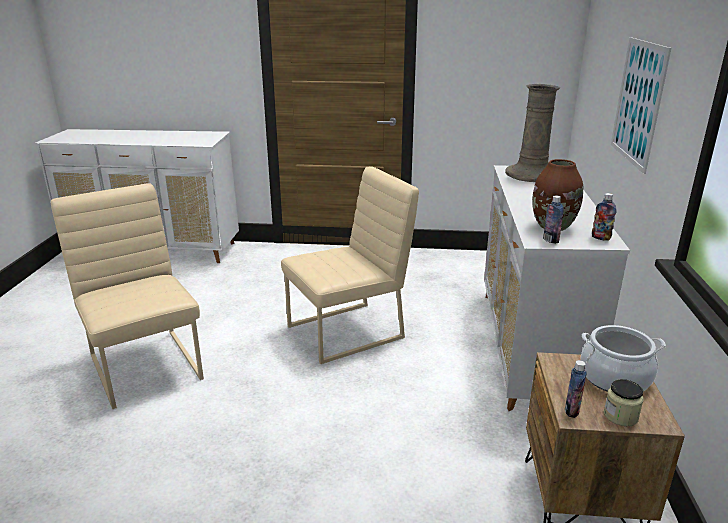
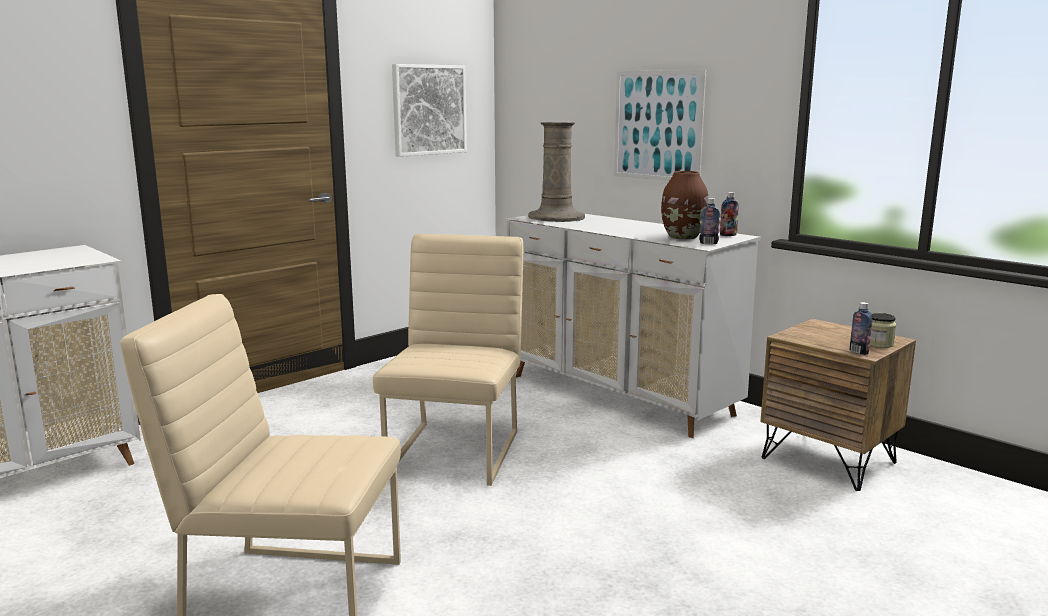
camera: 50 degrees left, 10 degrees down
(502, 57) = (429, 110): none -> picture
(614, 377) = (830, 331): cooking pot -> none

